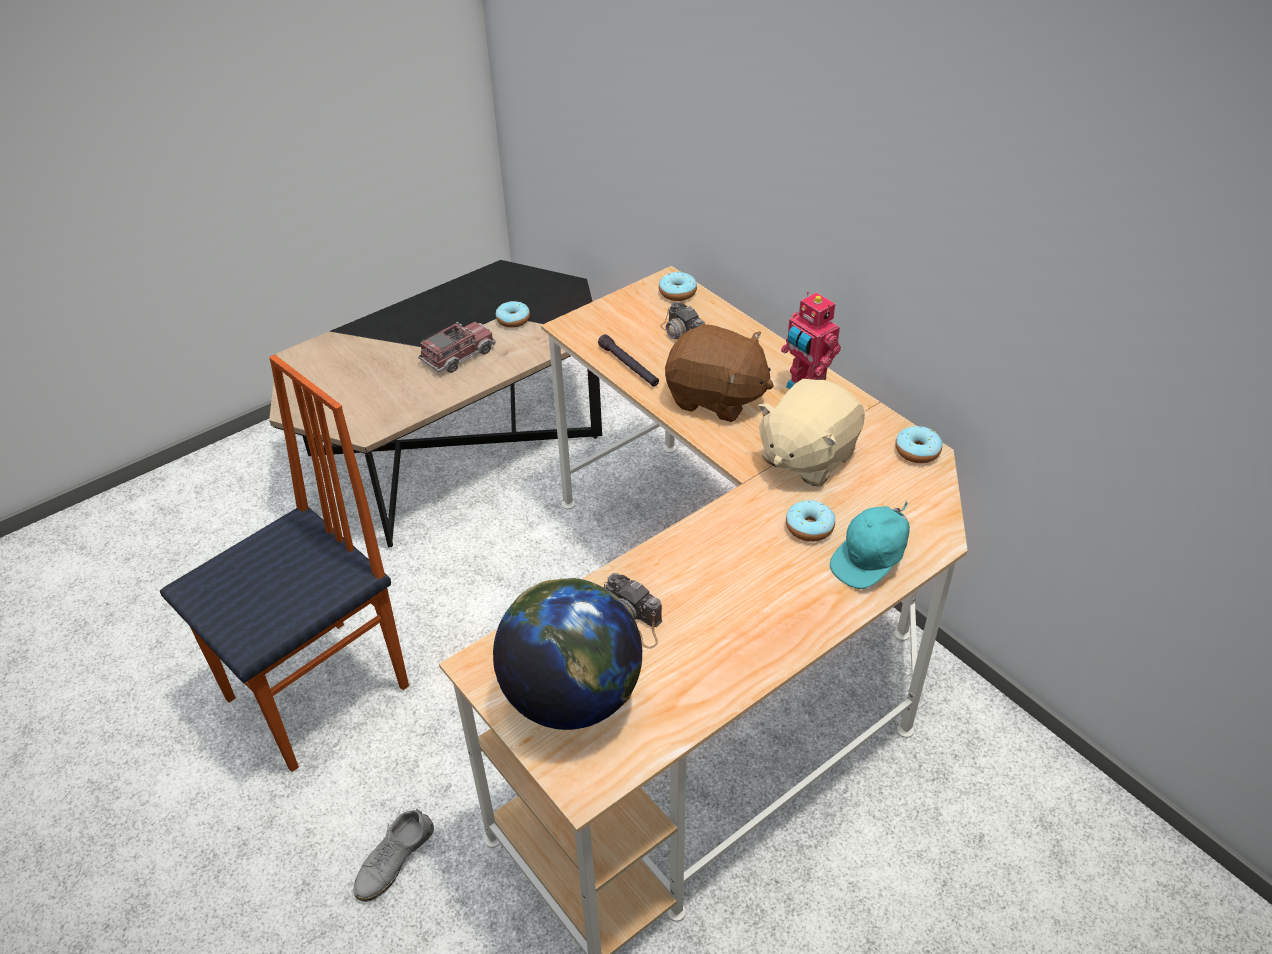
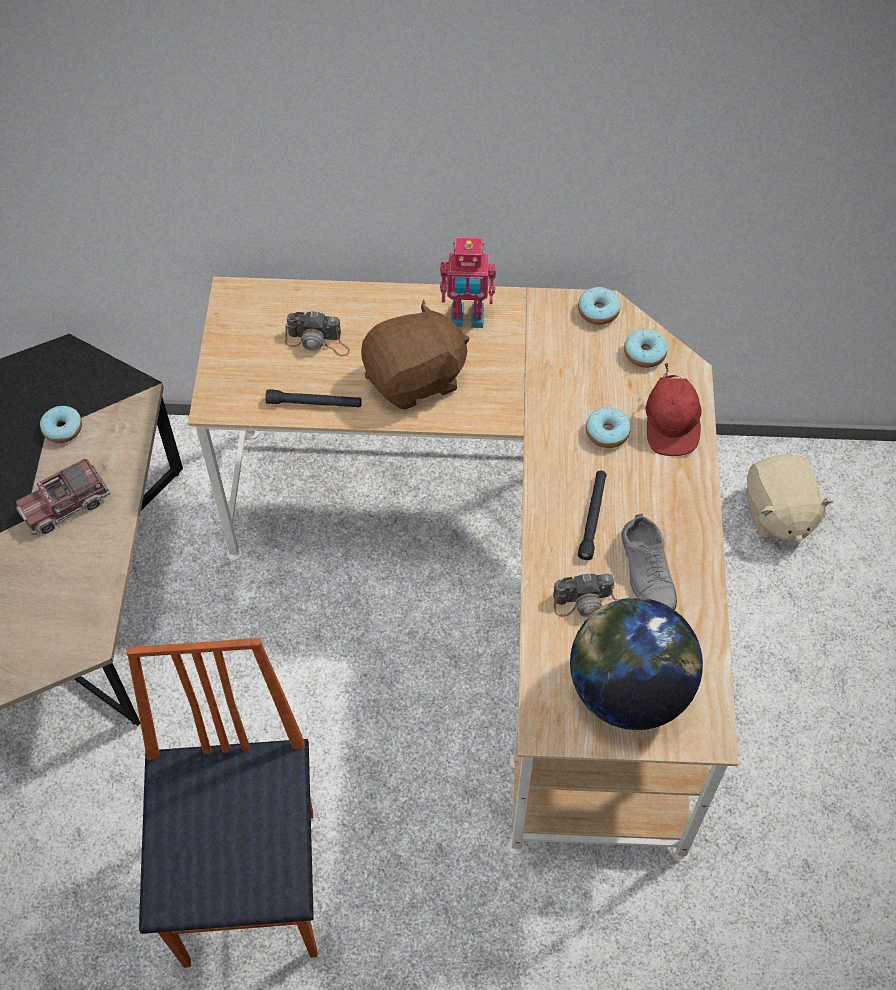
camera: 50 degrees left, 15 degrees up
(394, 860) = (472, 929): grey shoe -> grey shoe (647, 571)
(458, 356) = (65, 505): toy truck -> toy truck turned 120 degrees counterclockwise
(677, 293) = (256, 301): donut -> donut (644, 353)
(716, 569) = (592, 517): none -> black flashlight
(806, 457) = (537, 376): beige plush toy -> beige plush toy (778, 513)
(870, 561) = (671, 425): turquoise cap -> red cap

